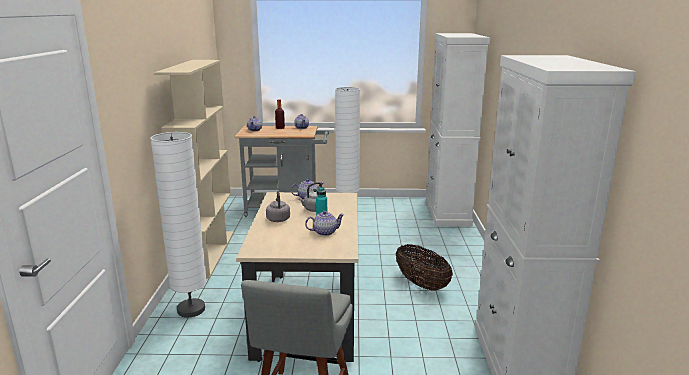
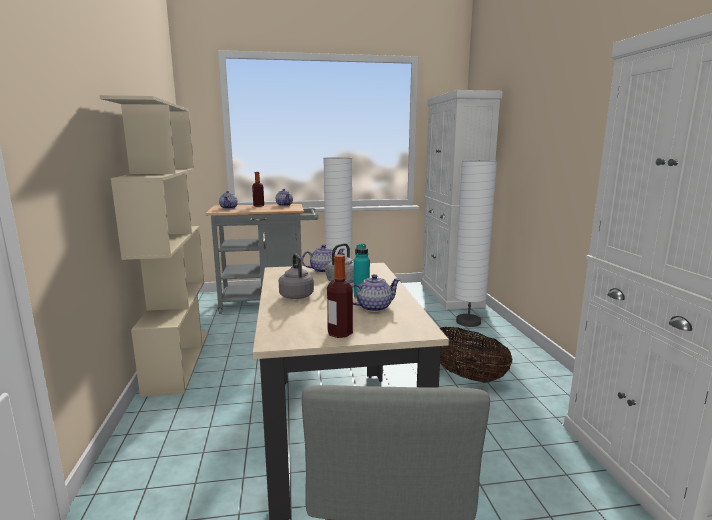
camera: 10 degrees left, 5 degrees down
(191, 309) = (162, 443): white floor lamp -> white floor lamp (468, 322)
(292, 250) = (340, 333): none -> bottle

